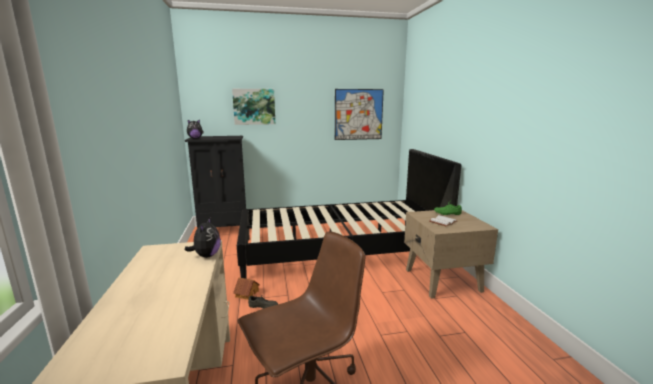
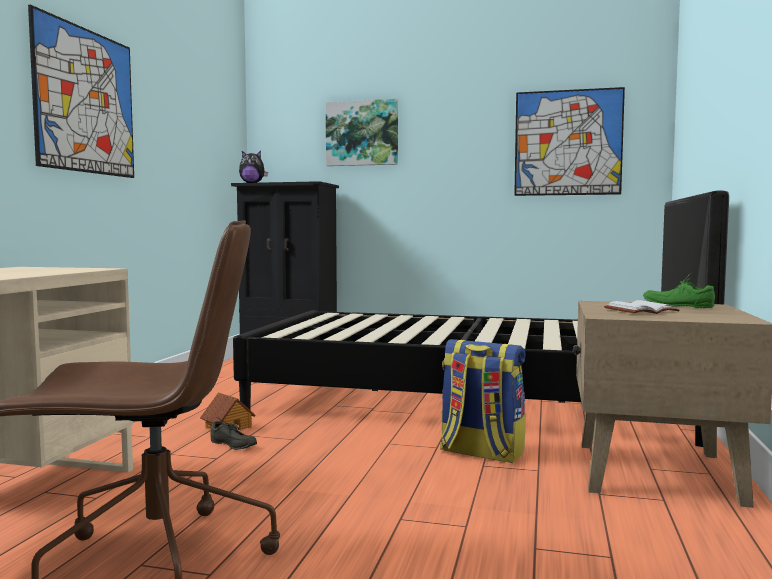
camera: 25 degrees right, 10 degrees down
(131, 119) = (86, 101): none -> picture
(206, 255) = (68, 271): plush toy -> none
(374, 284) = (480, 453): none -> backpack

